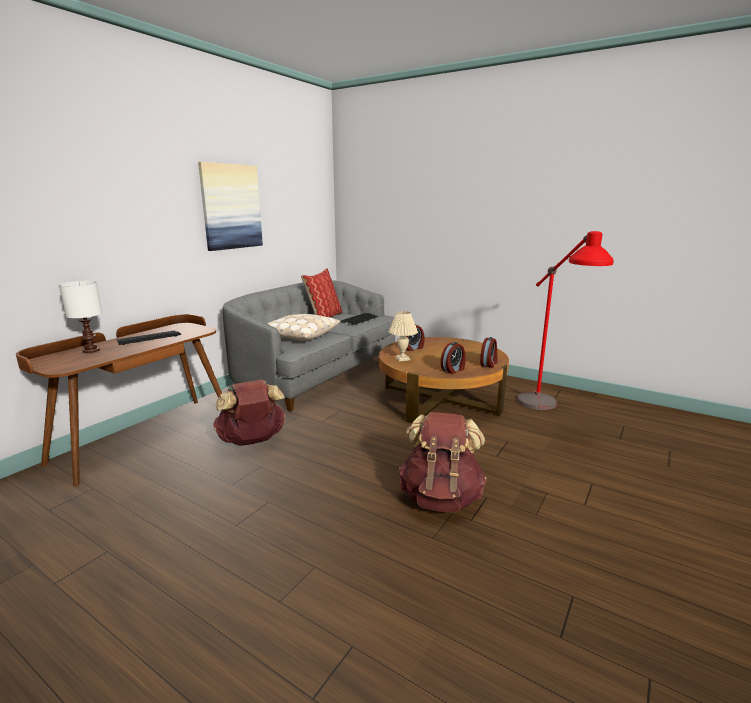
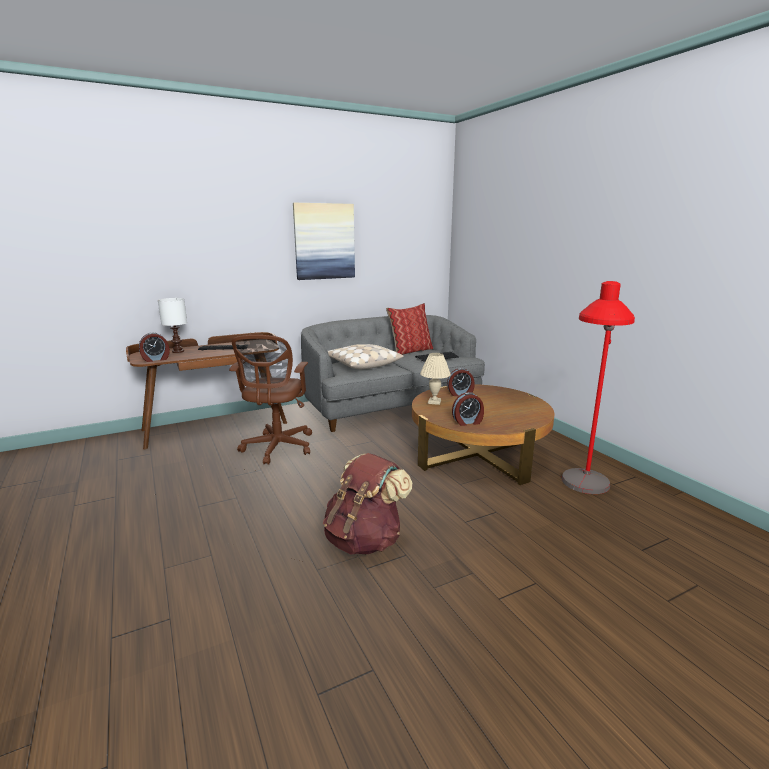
camera: 30 degrees right, 0 degrees up
(252, 441) = (277, 448): brown backpack -> brown office chair
(489, 364) = (516, 424): alarm clock -> alarm clock (156, 359)

